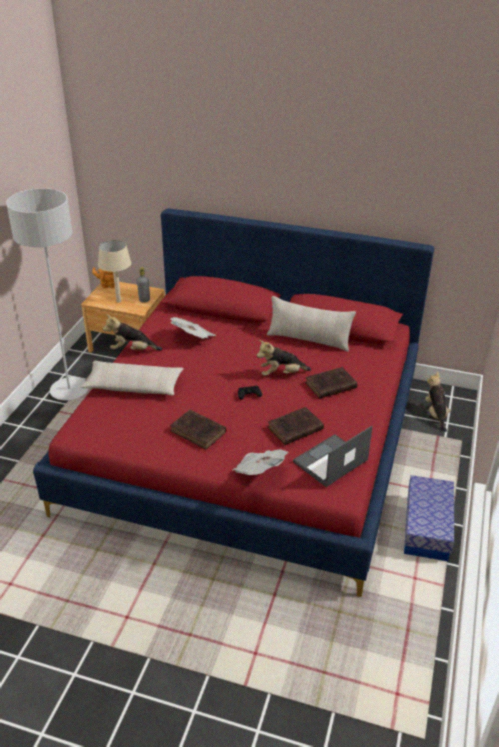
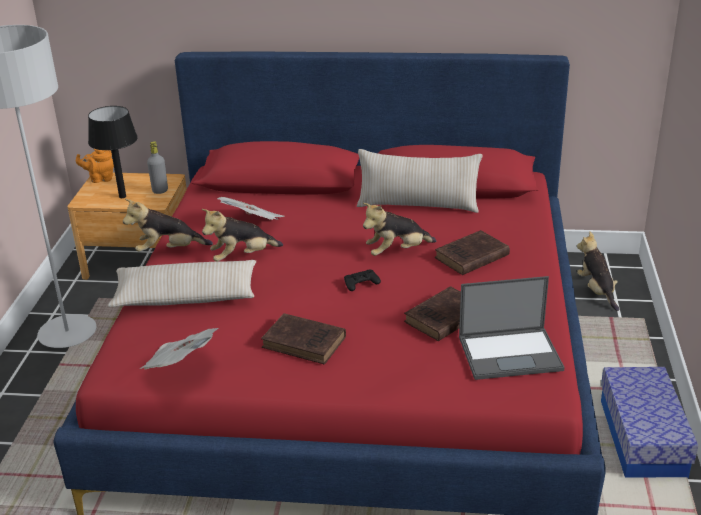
camera: 10 degrees left, 5 degrees down
(119, 301) = (123, 196): beige table lamp -> black table lamp
(178, 362) = (242, 257): none -> plush toy
(259, 471) = (415, 382): newspaper -> newspaper (181, 365)
(330, 461) = (511, 353): laptop -> laptop turned 135 degrees counterclockwise

